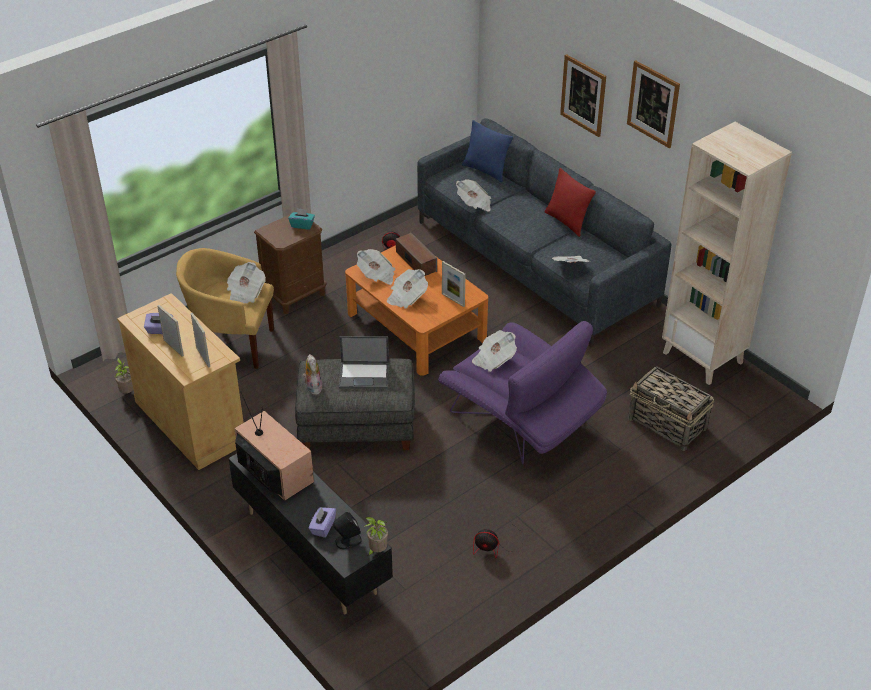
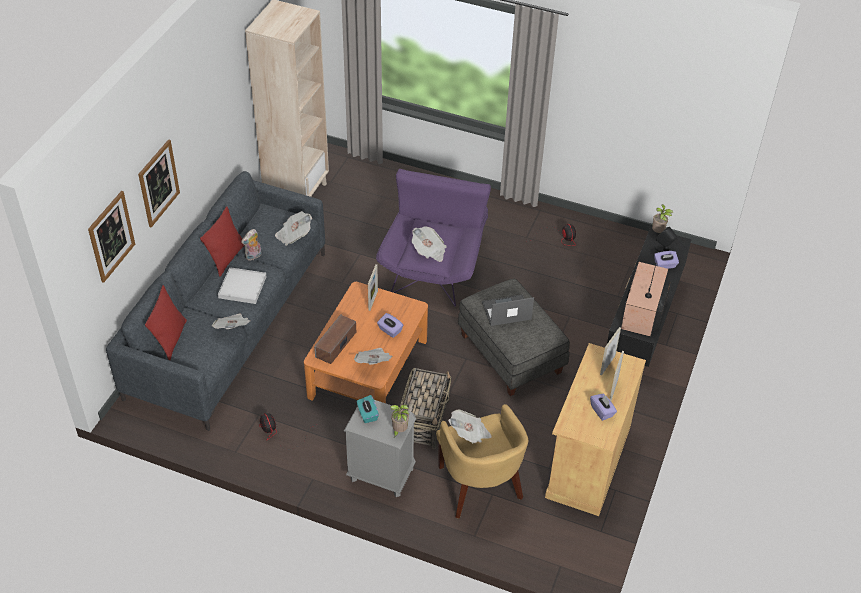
camera: 120 degrees left, 5 degrees up
(127, 392) = (592, 530): potted plant -> potted plant (399, 431)
(295, 295) = (381, 474): brown nightstand -> grey nightstand
(313, 387) = (542, 336): plush toy -> plush toy (253, 256)
(365, 375) = (506, 311): laptop -> laptop turned 75 degrees counterclockwise
(406, 297) = (390, 330): newspaper -> purple tissue box
(486, 170) = (170, 339): blue pillow -> red pillow
(520, 219) = (242, 287): none -> white tray
(653, 104) = (200, 104): picture -> picture (111, 236)
(667, 424) = (383, 193): basket -> basket (424, 419)

